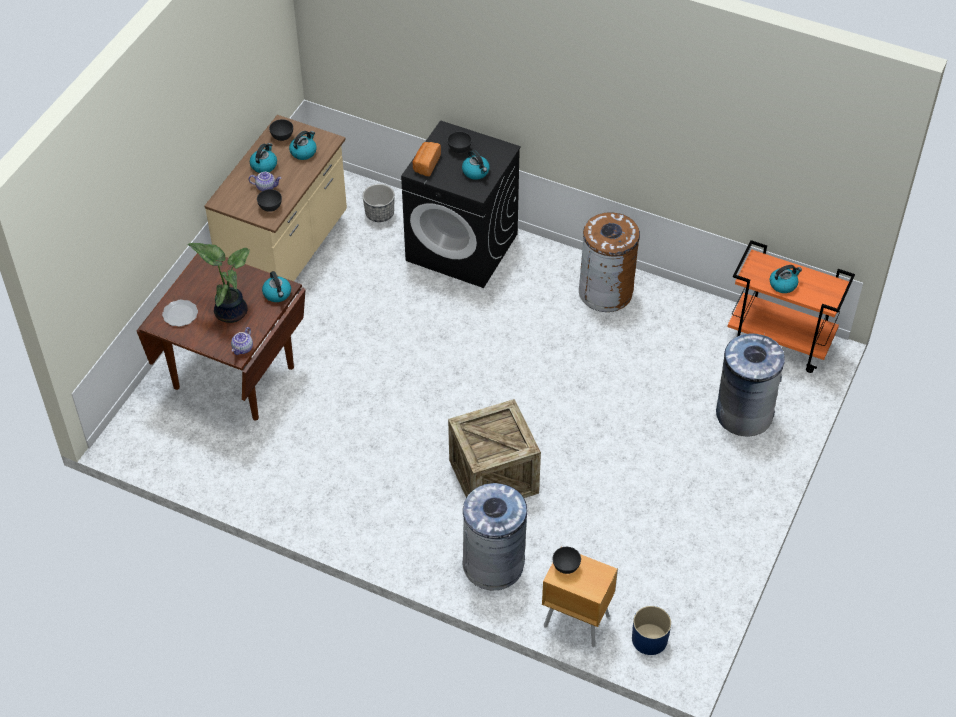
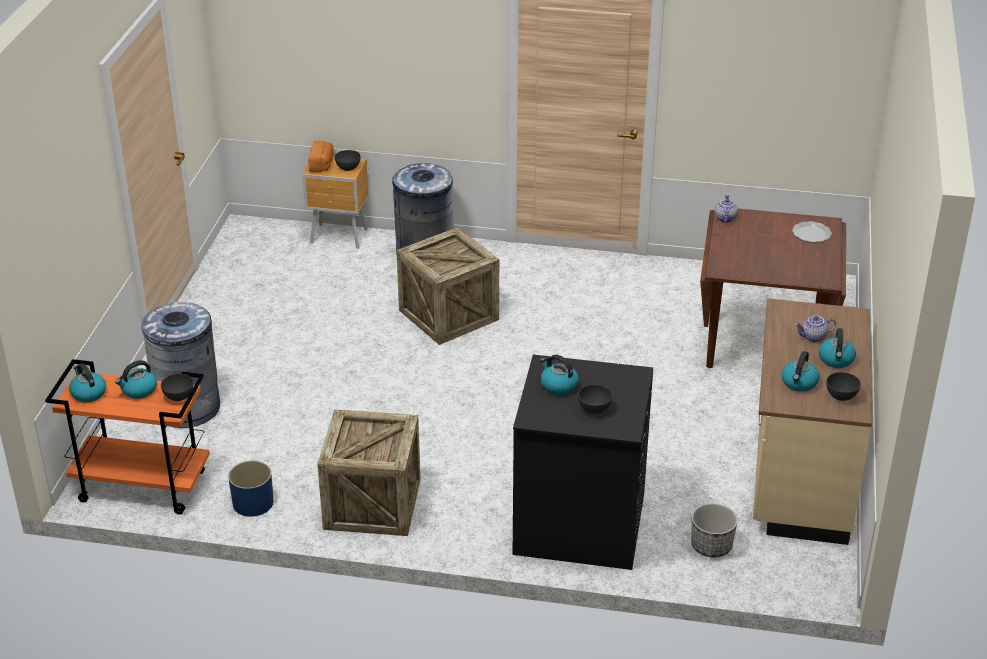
camera: 165 degrees right, 15 degrees down
(230, 310) = (762, 244): potted plant -> none
(270, 207) = (791, 318): grey bowl -> grey bowl (178, 397)
(277, 294) = (724, 264): kettle -> kettle (88, 393)
(426, 164) = (628, 383): bread -> bread (322, 164)
(606, 292) = (372, 504): brown trash can -> crate
(649, 639) = (271, 236): blue planter -> blue planter (253, 503)

